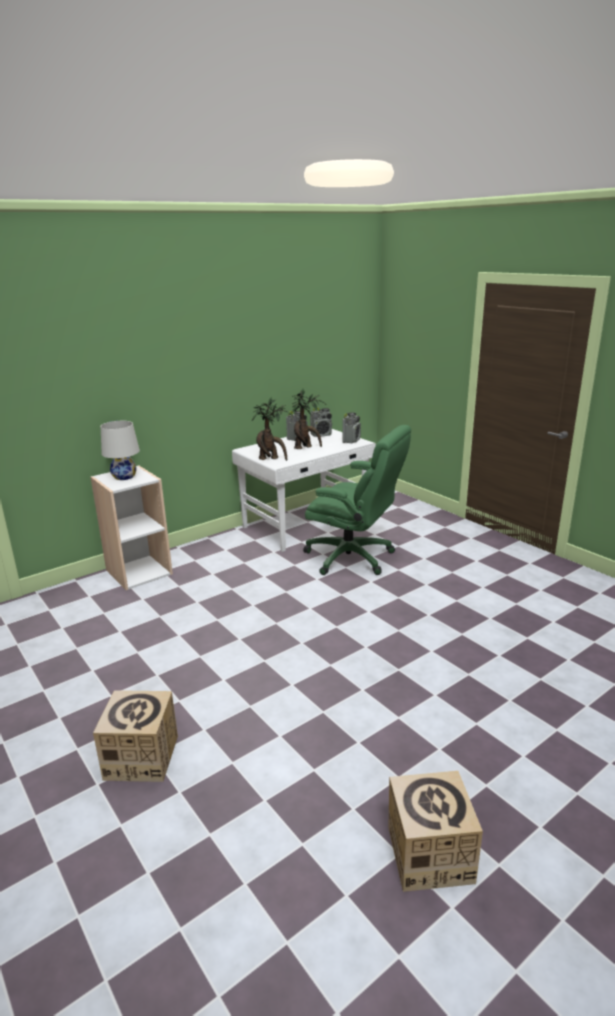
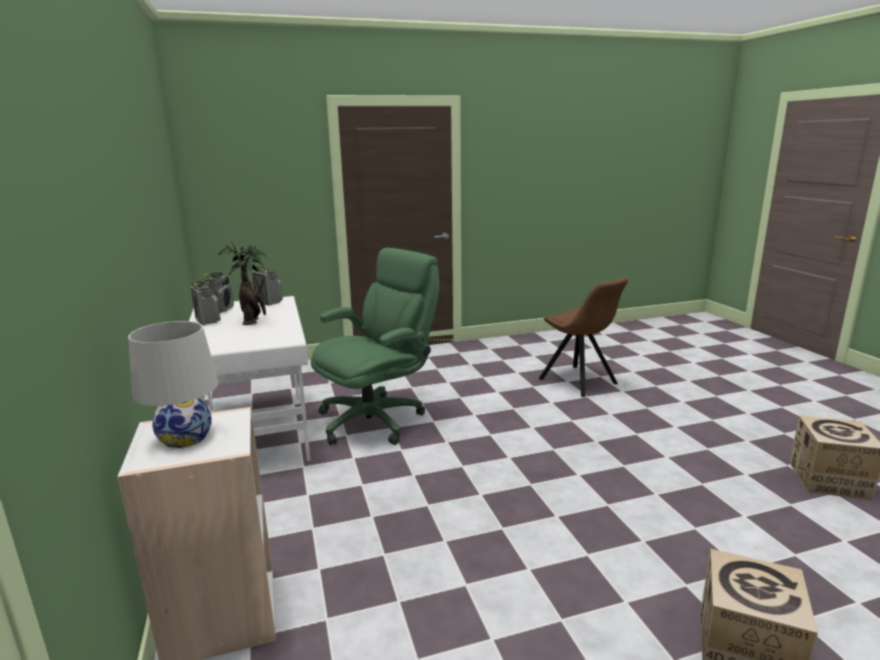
camera: 70 degrees left, 5 degrees down
(271, 459) = (263, 340): potted plant -> none
(535, 645) = (578, 381): none -> brown chair

